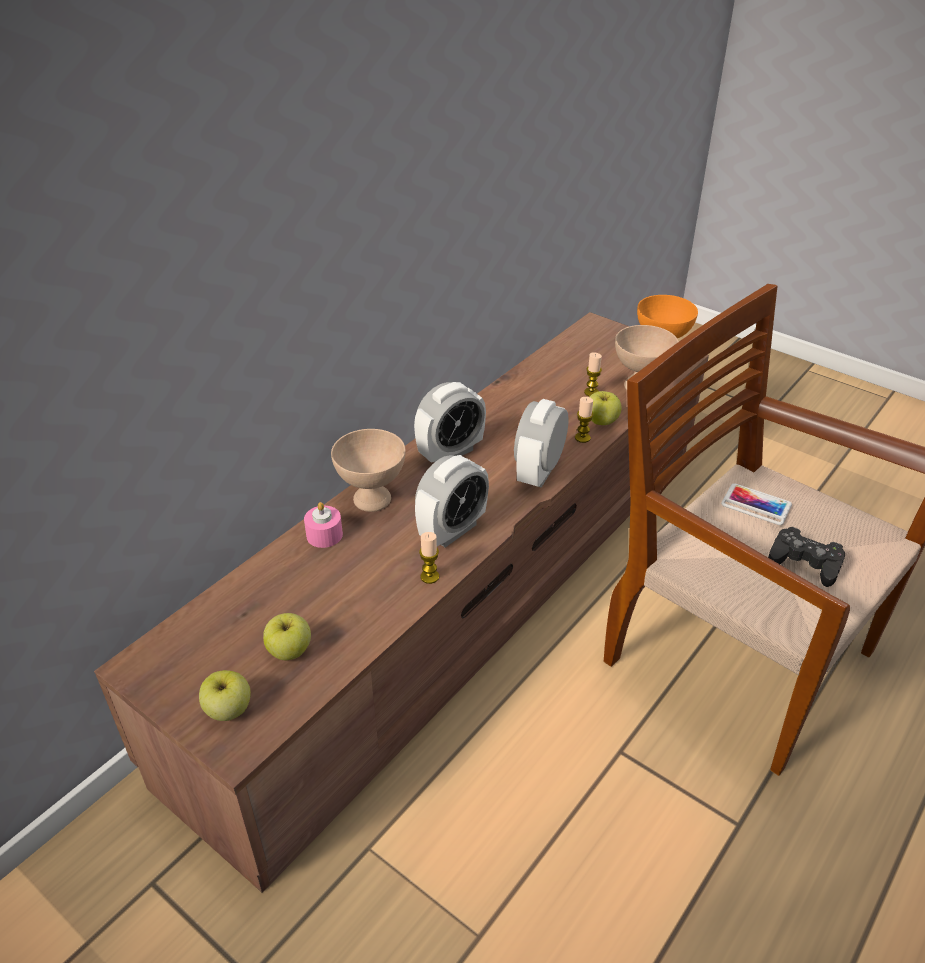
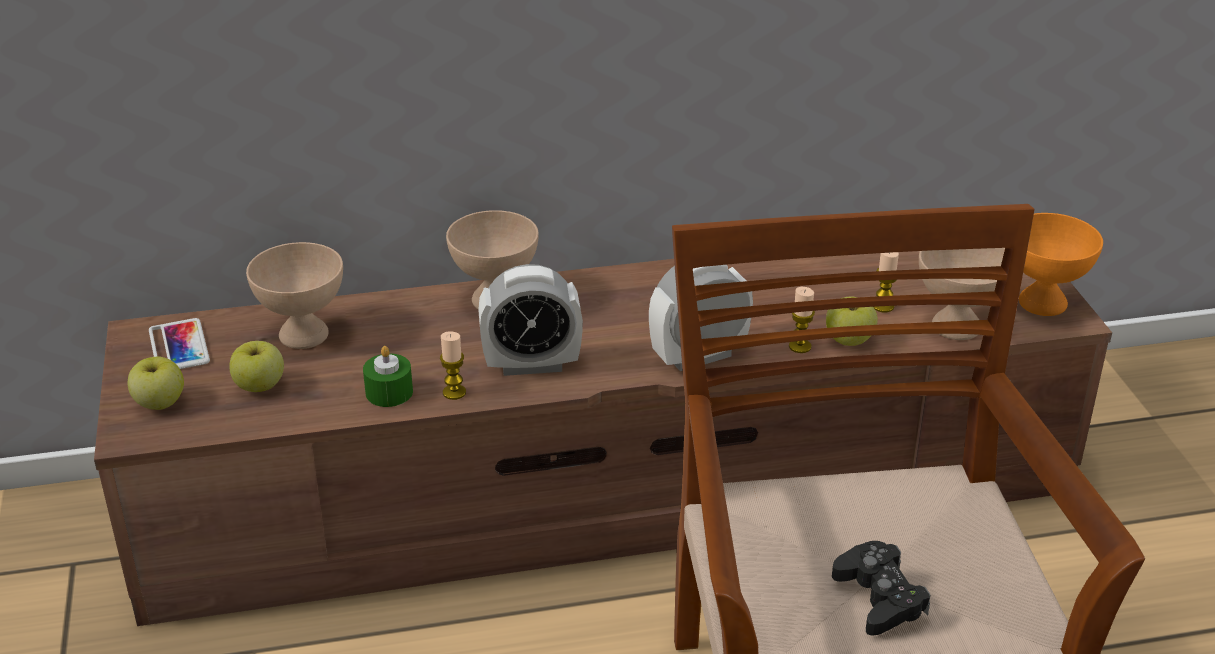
camera: 40 degrees right, 5 degrees down
(271, 593) = (305, 334): none -> beige bowl
(324, 535) = (411, 309): pink candle -> none
(387, 601) = (389, 392): none -> green candle
(450, 452) = (632, 294): alarm clock -> none
(756, 505) = (915, 514): phone -> phone (179, 346)

